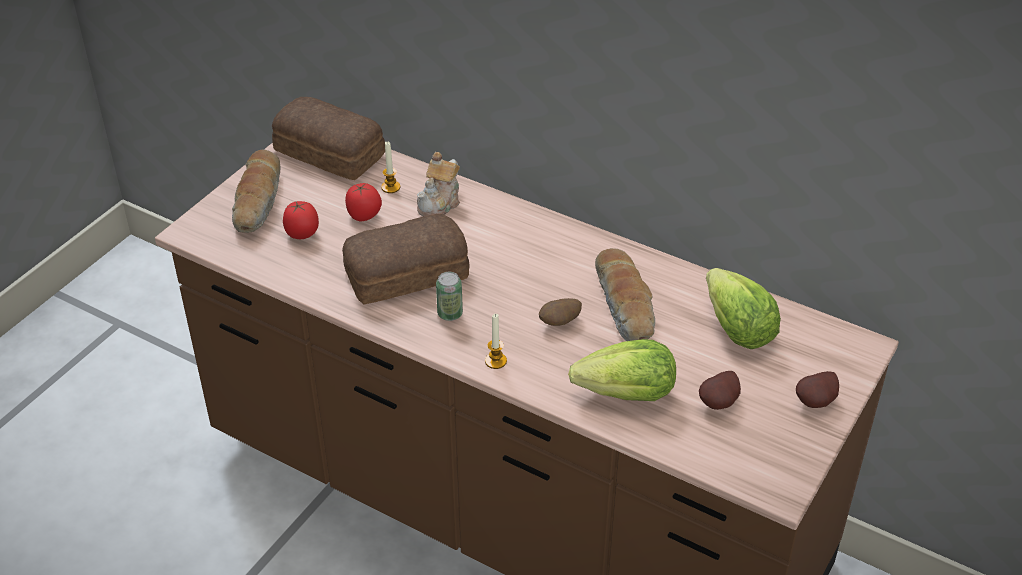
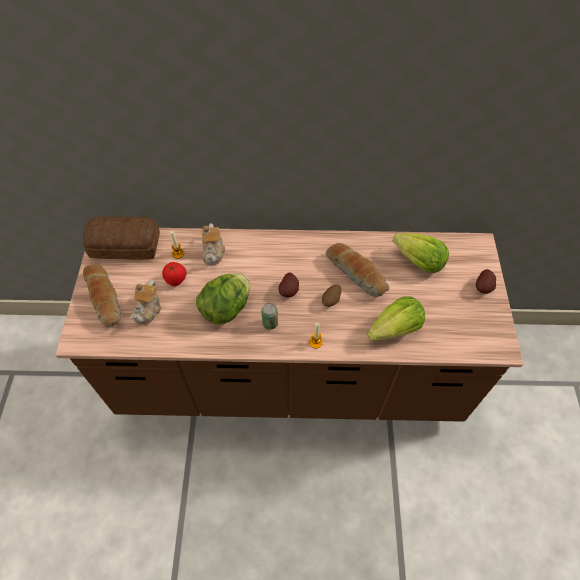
camera: 30 degrees left, 15 degrees up
(302, 234) = (148, 310): tomato -> teapot
(404, 273) = (226, 308): bread -> lettuce
(720, 403) = (442, 311): potato -> potato (289, 291)

